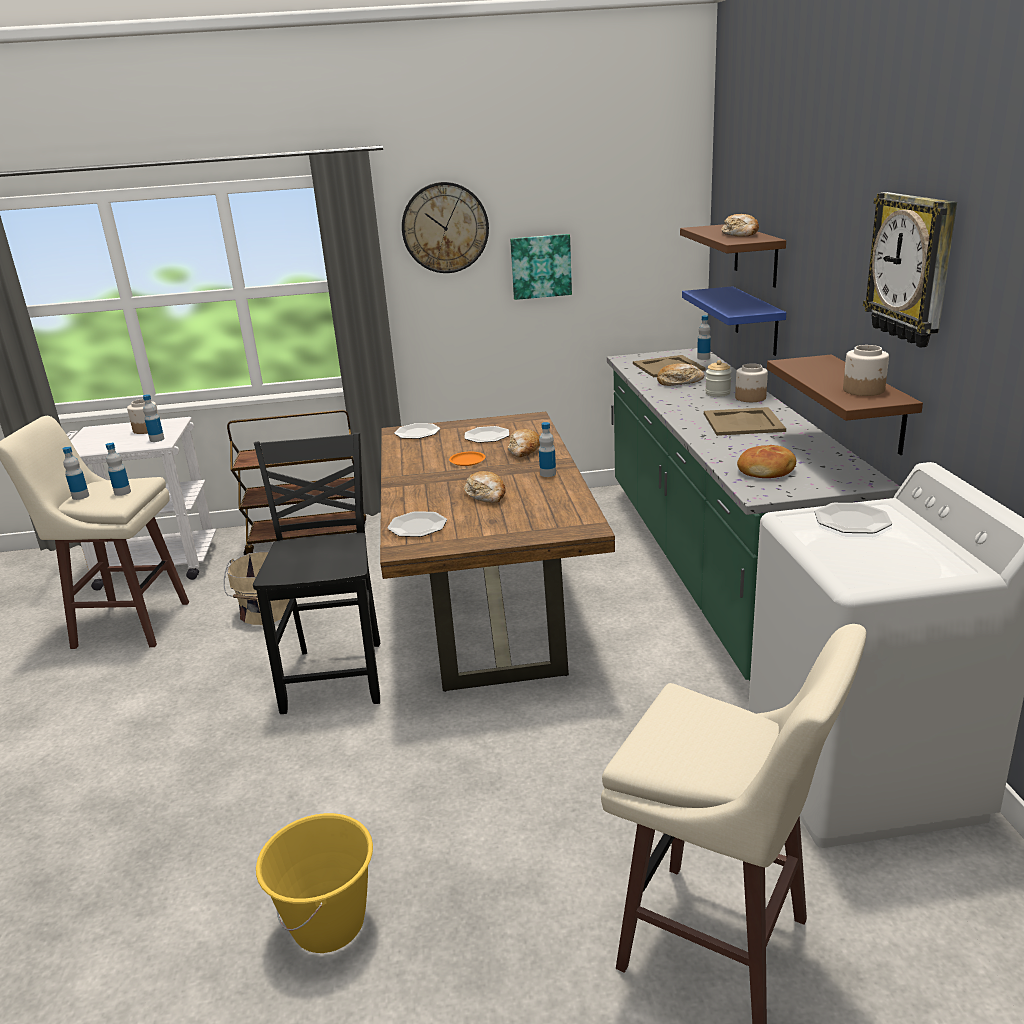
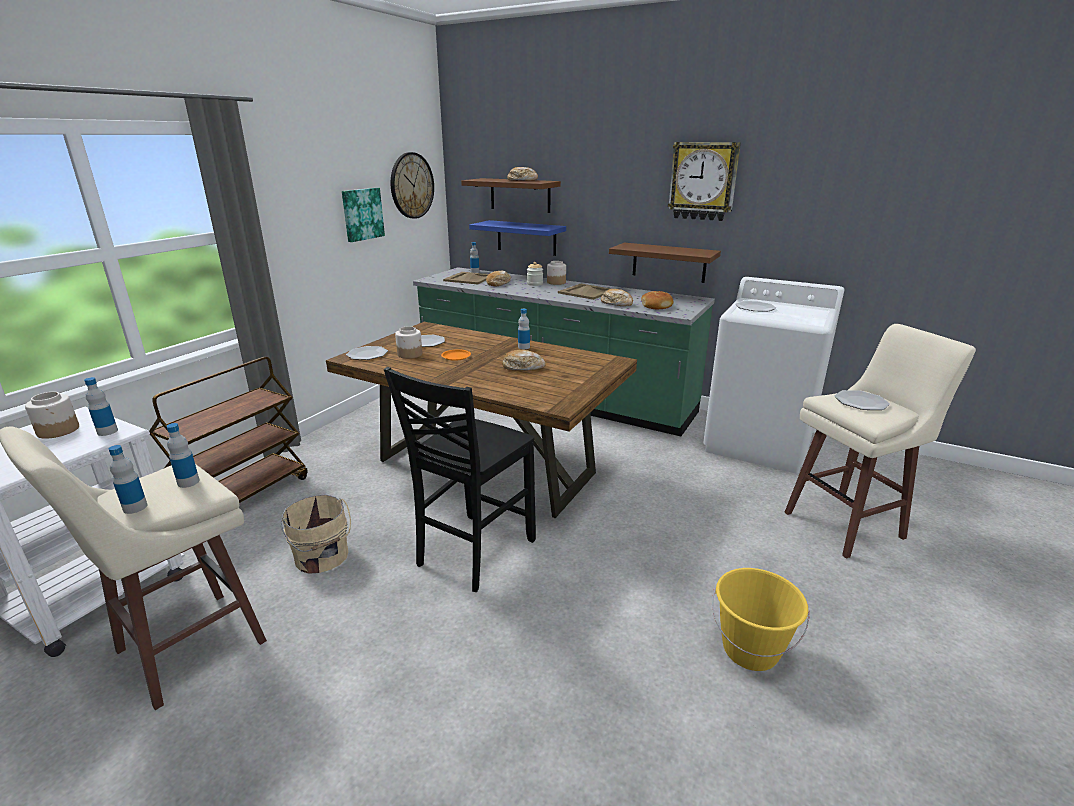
camera: 55 degrees left, 0 degrees up
(337, 675) = (473, 552): black chair -> black chair turned 90 degrees counterclockwise
(417, 526) = (533, 394): plate -> plate (861, 402)
(445, 228) = (295, 181): wall clock -> wall clock (411, 185)
(524, 450) = (474, 342): bread -> bread (617, 303)
(864, 390) = (688, 250): jar -> jar (410, 354)

